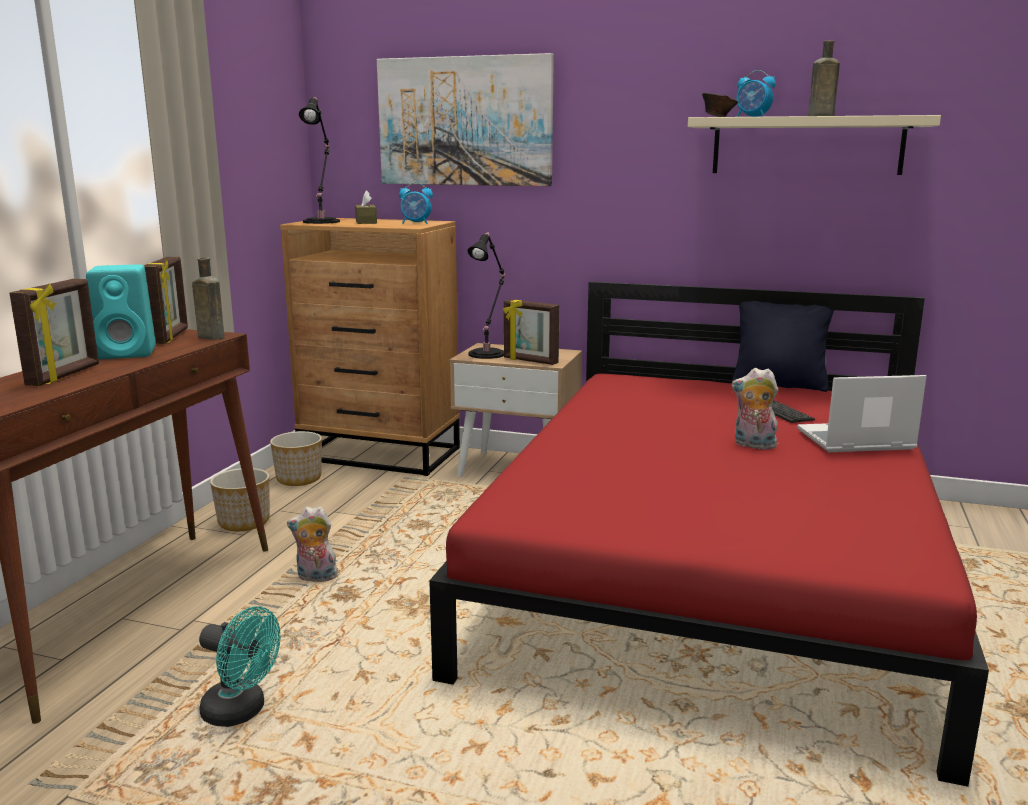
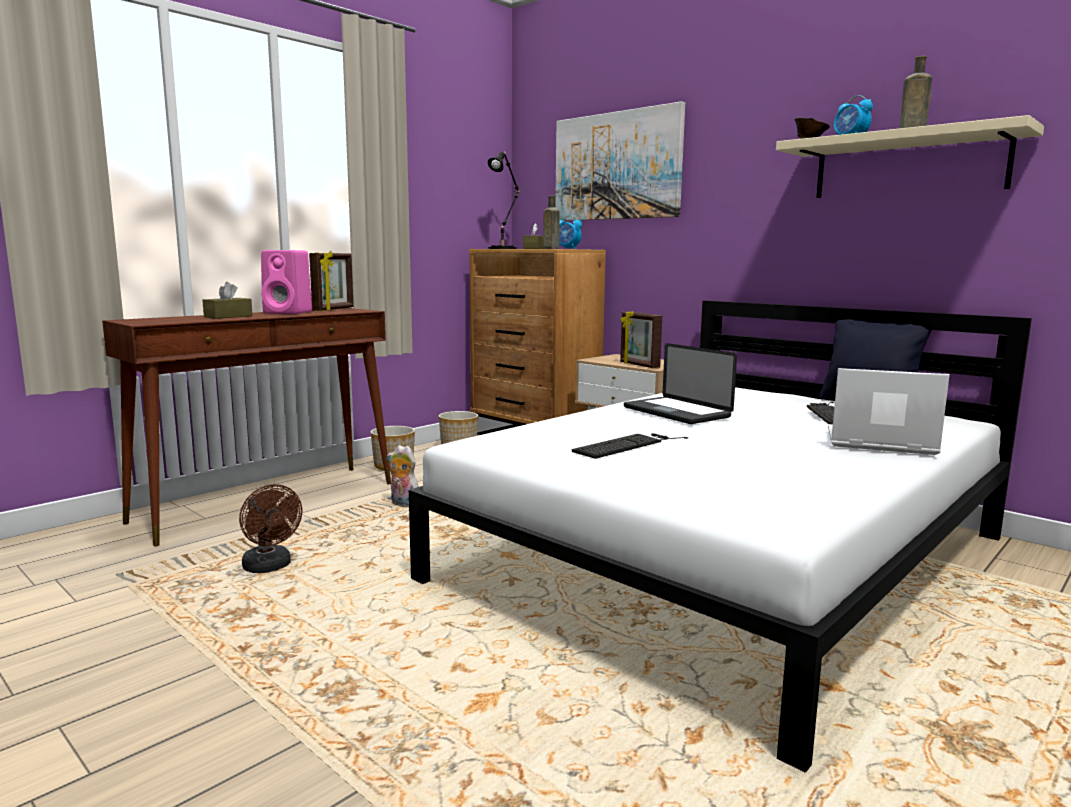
camera: 25 degrees right, 5 degrees down
(65, 375) = (228, 316): picture frame -> brown tissue box
(129, 353) = (289, 312): turquoise speaker -> pink speaker
(209, 337) = (356, 311): brown bottle -> brown bottle (550, 248)
(242, 711) = (270, 567): turquoise fan -> brown fan
(488, 353) = (612, 359): black table lamp -> none
(636, 425) = (676, 412): none -> laptop
(655, 484) = (627, 445): none -> keyboard
(714, 570) = (730, 557): red bed -> white bed
(753, 445) = (765, 434): plush toy -> none

